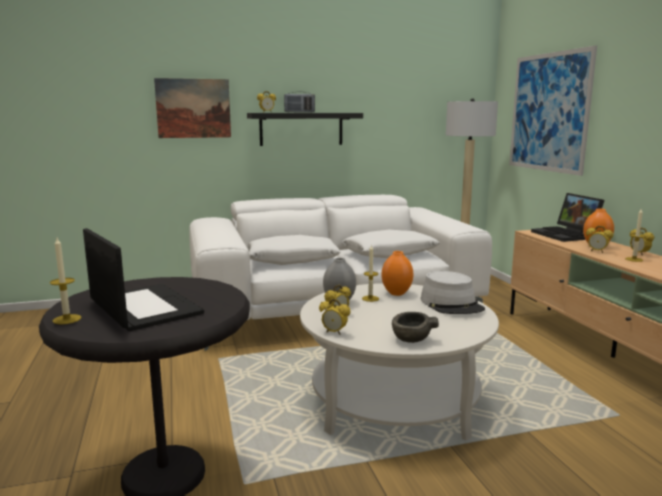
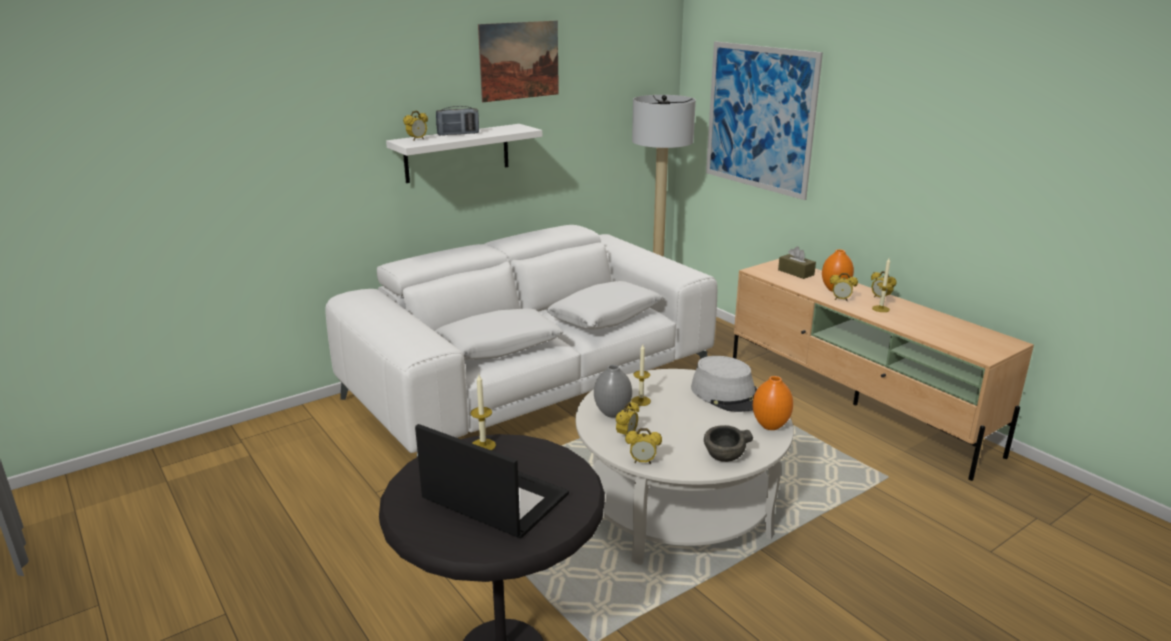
camera: 20 degrees left, 10 degrees up
(67, 319) = (431, 535): candle -> candle (483, 445)
(193, 108) = (313, 143): picture -> picture (519, 60)
(301, 129) = (457, 153): black shelf -> white shelf
(396, 293) = (662, 387): orange vase -> orange vase (770, 425)
(566, 235) = (796, 272): laptop -> brown tissue box

